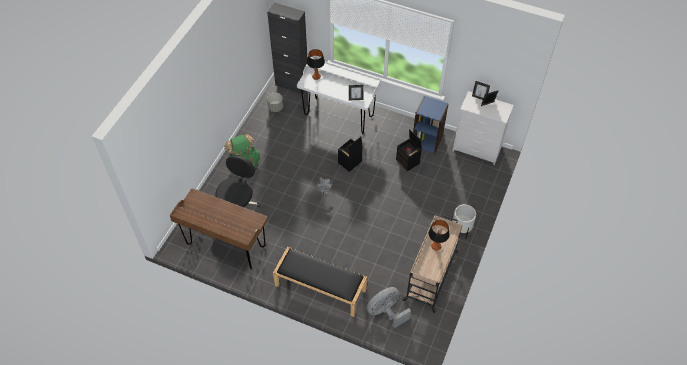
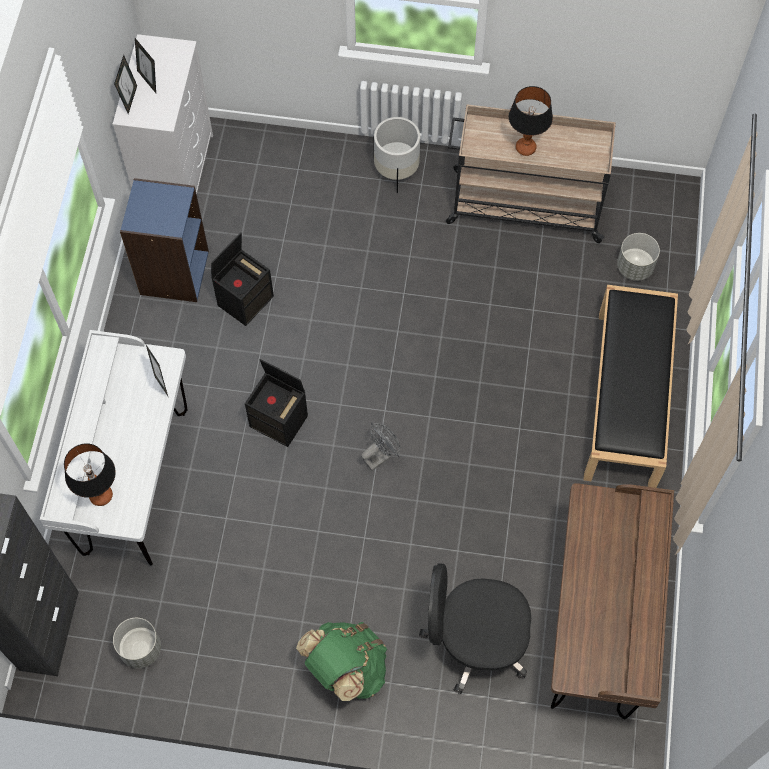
camera: 105 degrees left, 10 degrees up
(386, 312) = (635, 267): grey fan -> grey planter

